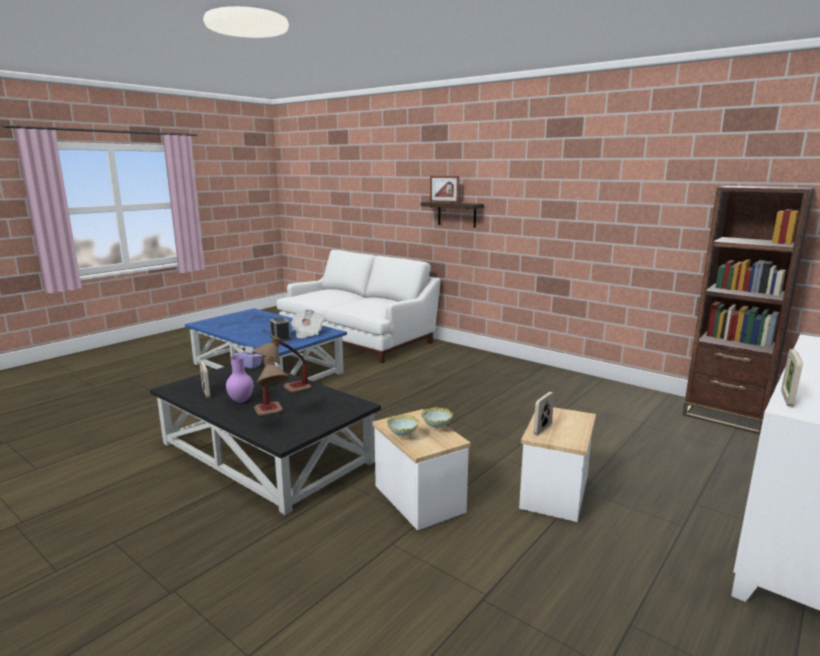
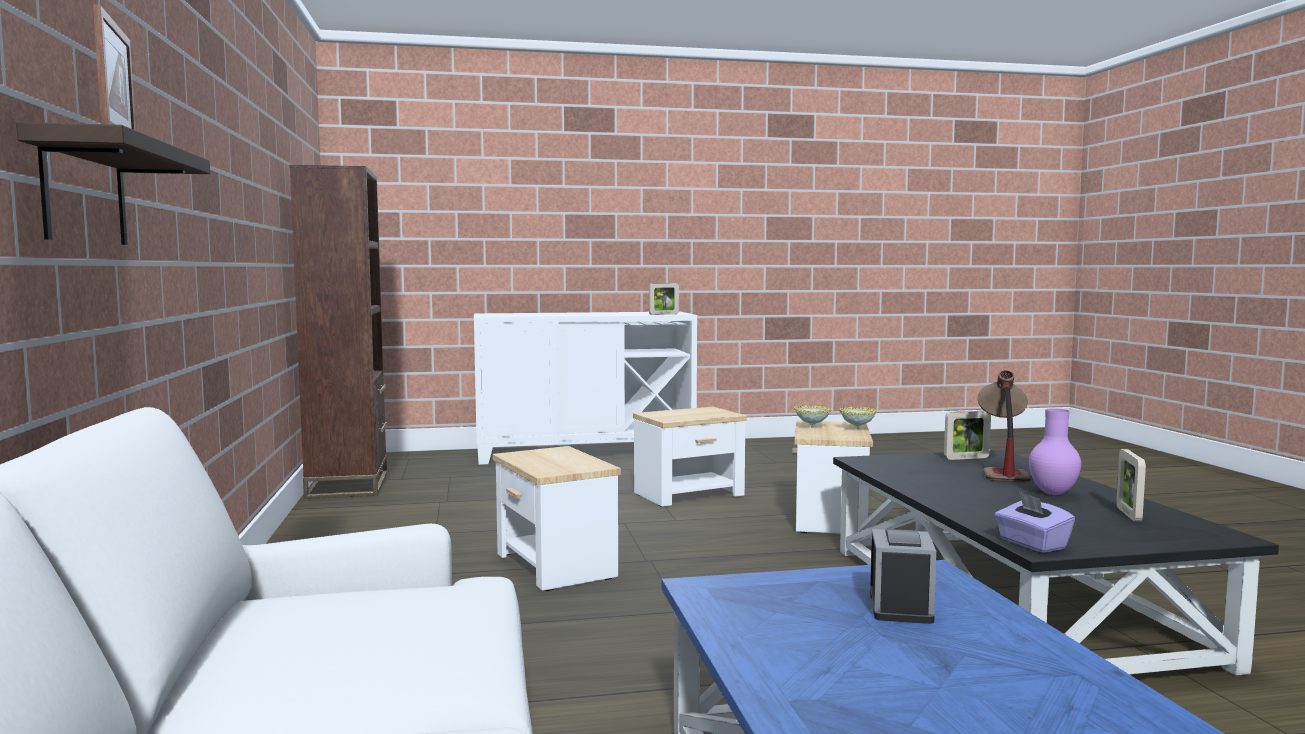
camera: 140 degrees left, 10 degrees down
(284, 391) = (967, 491): table lamp -> none
(307, 333) = (790, 604): newspaper -> none
(480, 405) = (554, 566): none -> side table
(542, 429) = (710, 415): picture frame -> picture frame (966, 458)

